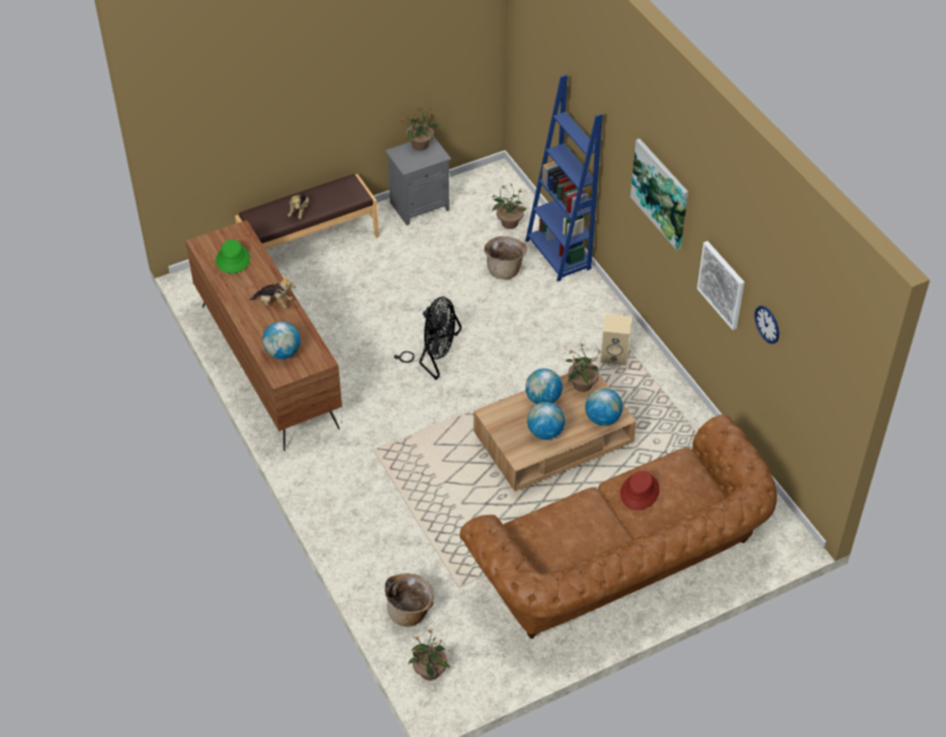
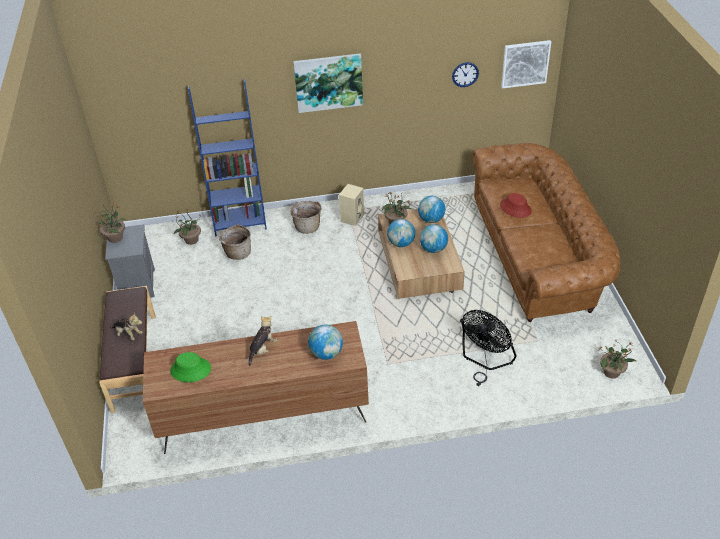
camera: 70 degrees left, 5 degrees down
(410, 612) = (555, 372): basket -> basket (307, 226)
(433, 355) = (305, 309): black fan -> black fan (483, 359)
(722, 284) = (412, 89): picture -> picture (525, 63)

